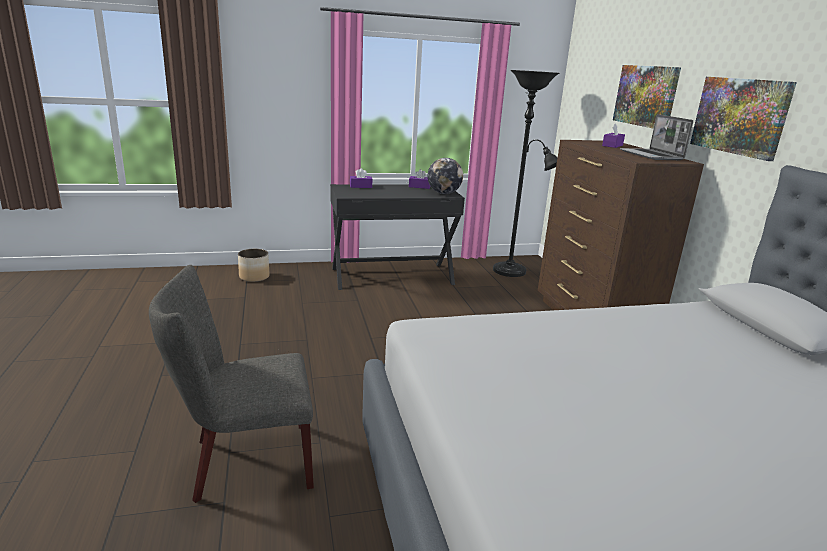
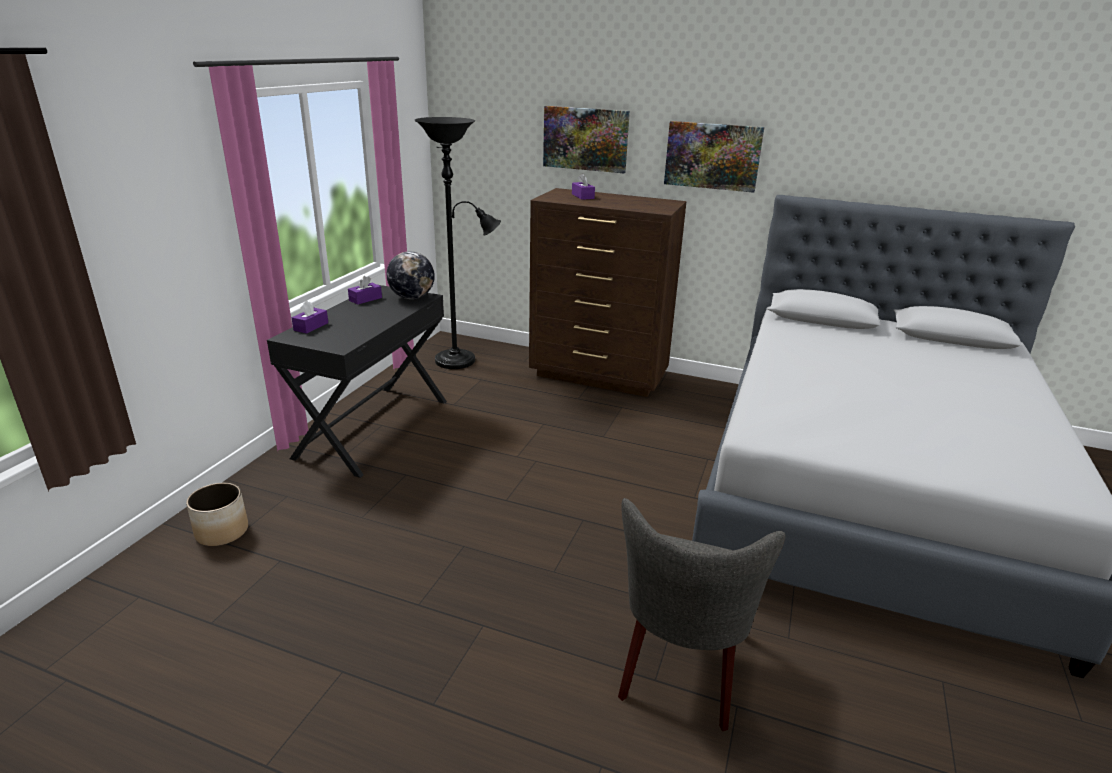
camera: 55 degrees left, 5 degrees up
(652, 156) = (642, 202): laptop -> none

